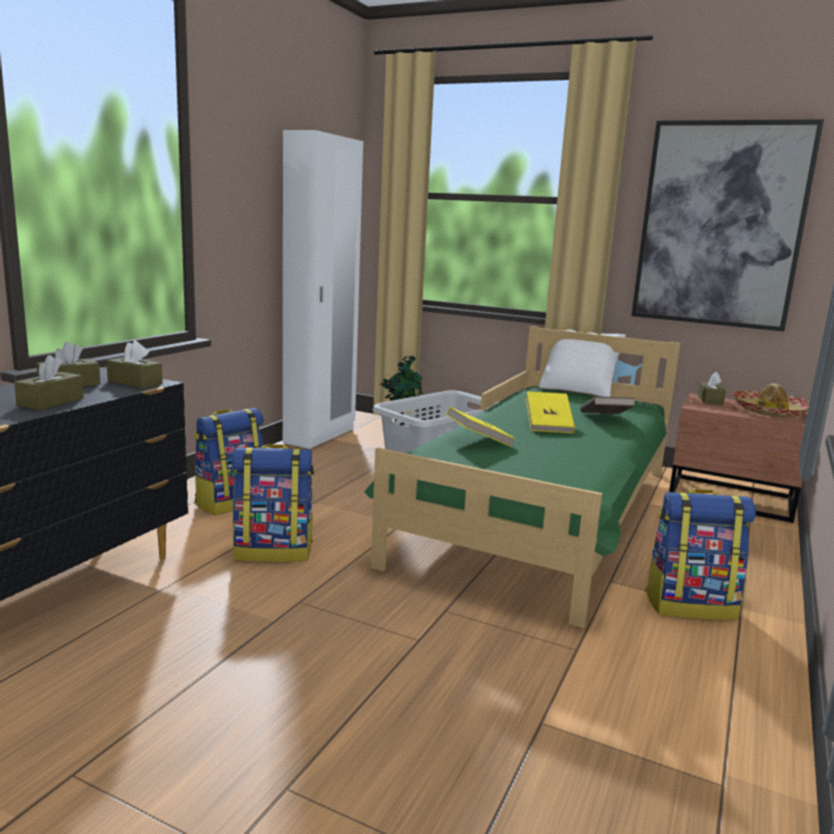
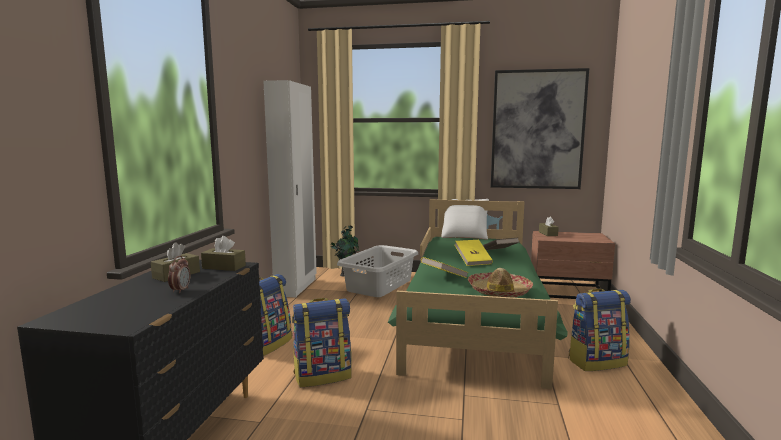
camera: 15 degrees left, 5 degrees down
(51, 402) = (180, 290): brown tissue box -> alarm clock
(769, 411) = (584, 237): hat -> hat (499, 291)

